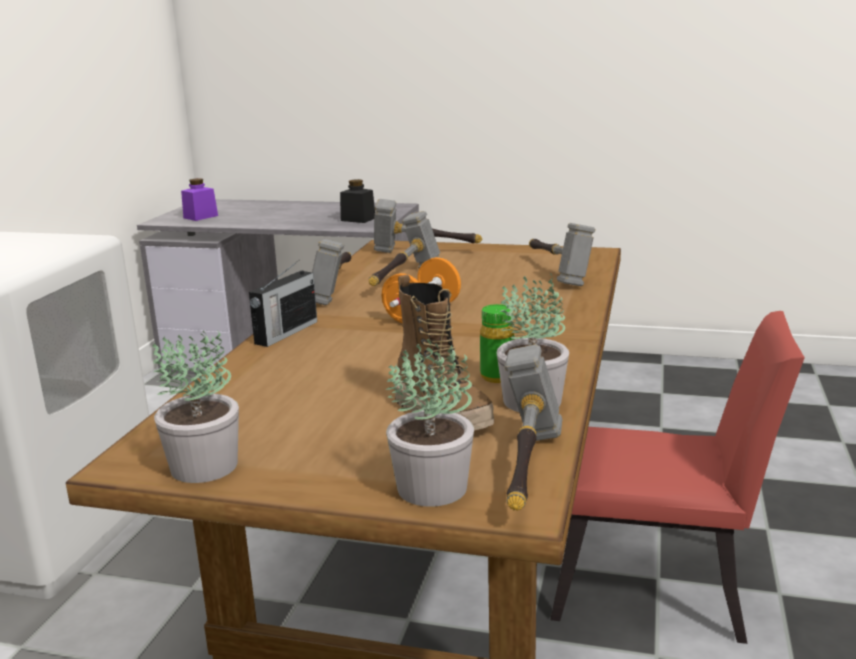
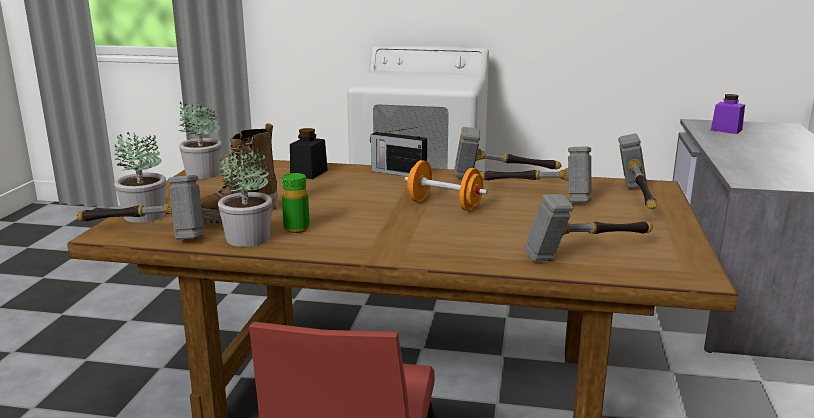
camera: 85 degrees right, 0 degrees up
(358, 219) = (777, 176): black jar -> black jar (309, 173)

